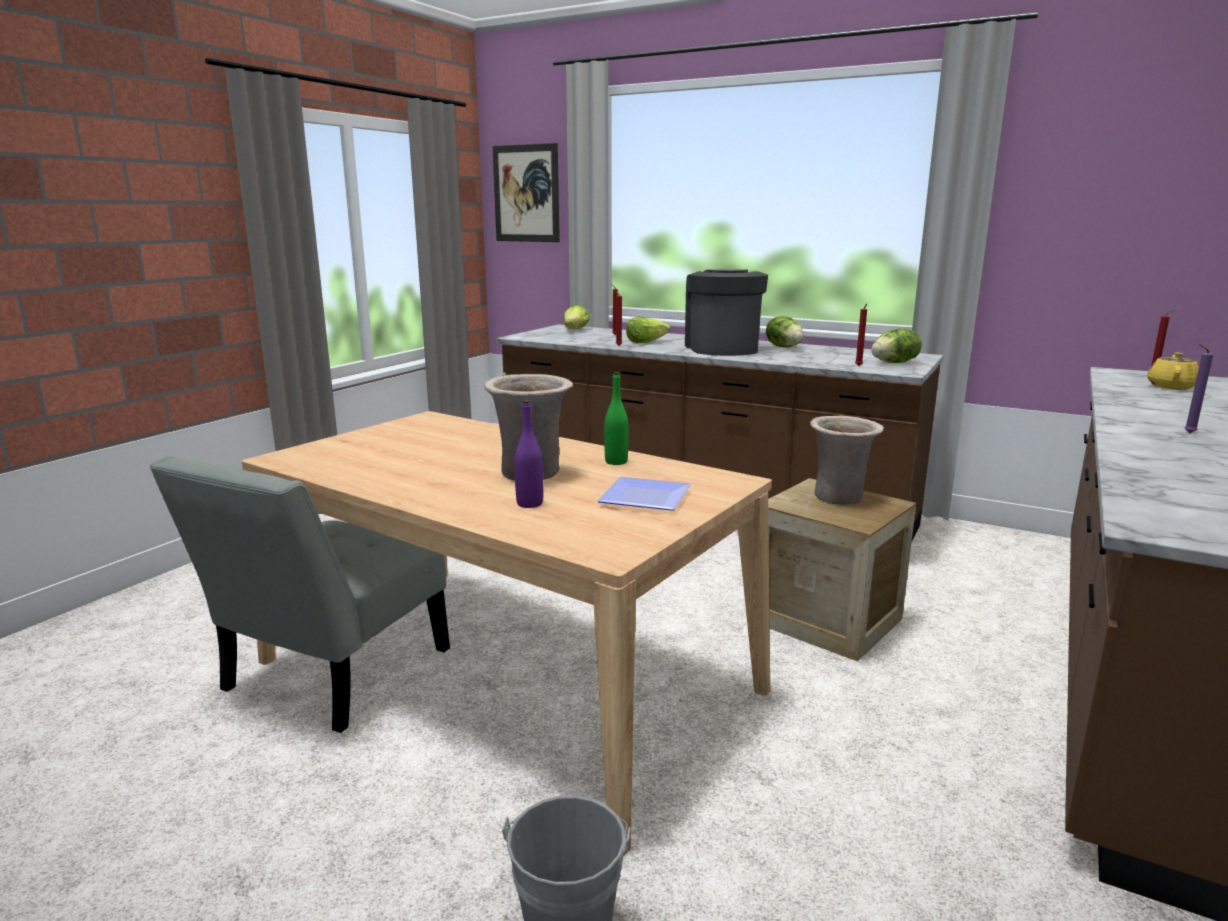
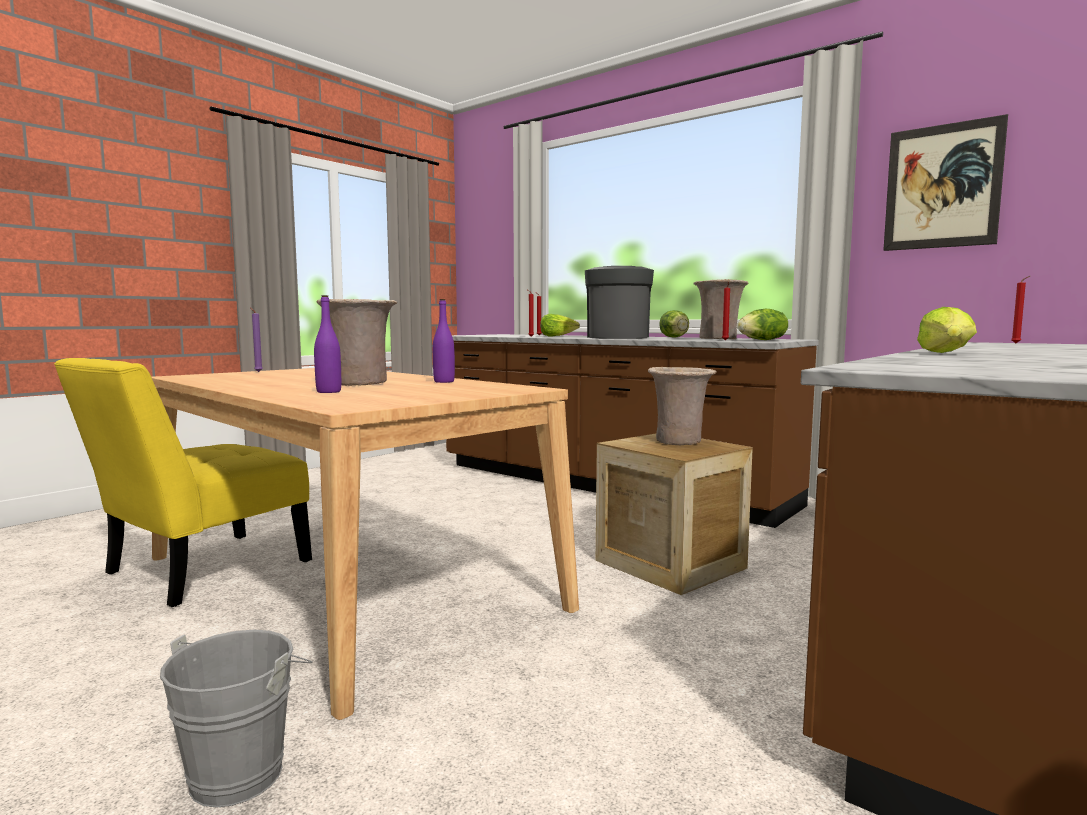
camera: 10 degrees right, 10 degrees down
(329, 676) = (198, 571): grey chair -> yellow chair
(526, 193) = (486, 233): picture -> picture (942, 186)
(575, 330) = (511, 334): lettuce -> lettuce (947, 353)
(616, 462) = (444, 381): green bottle -> purple bottle
(648, 497) = (437, 392): plate -> none
(842, 357) = (718, 339): none -> beige vase
(1171, 386) = (1027, 345): yellow teapot -> none
(1187, 433) = (1001, 352): purple candle -> purple candle (257, 372)

